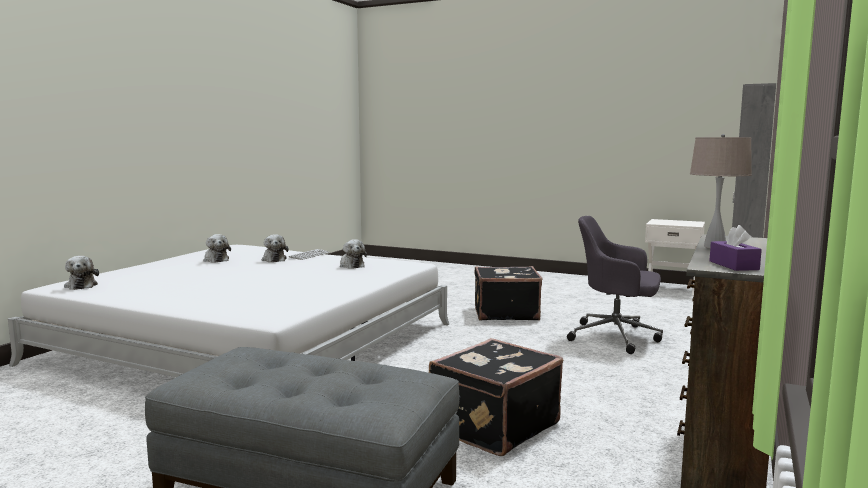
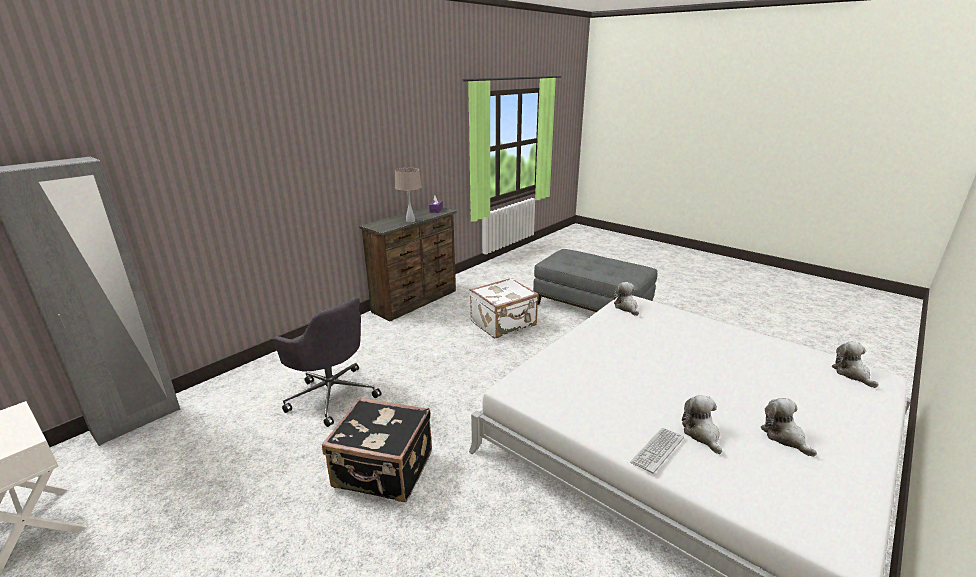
camera: 165 degrees left, 15 degrees up
(351, 265) = (588, 393): plush toy -> plush toy (626, 307)
(492, 426) = (504, 324): black suitcase -> white suitcase

